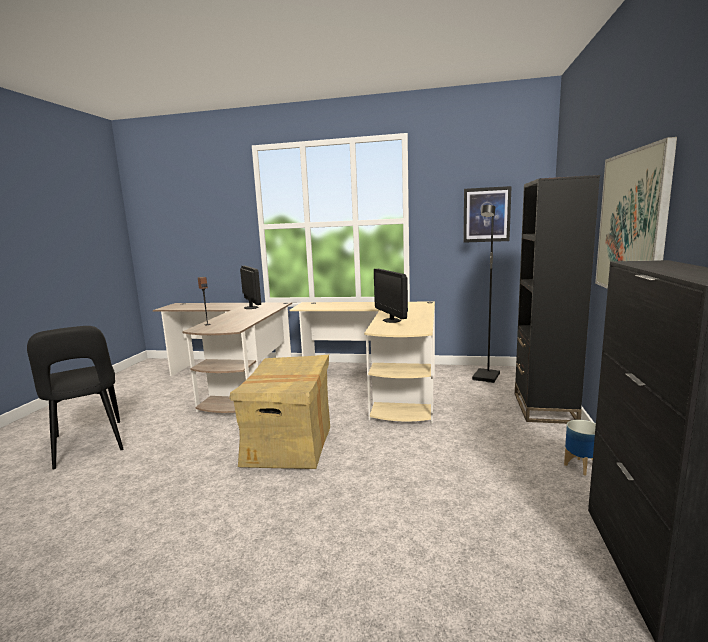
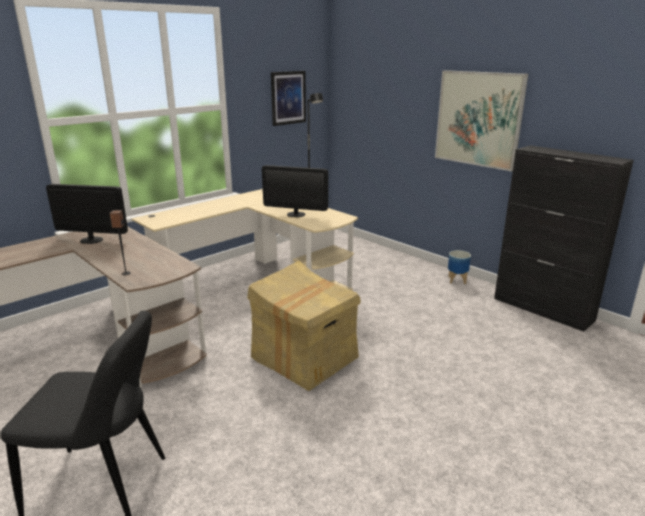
camera: 55 degrees left, 10 degrees up
(544, 408) = (384, 255): black bookcase -> none

